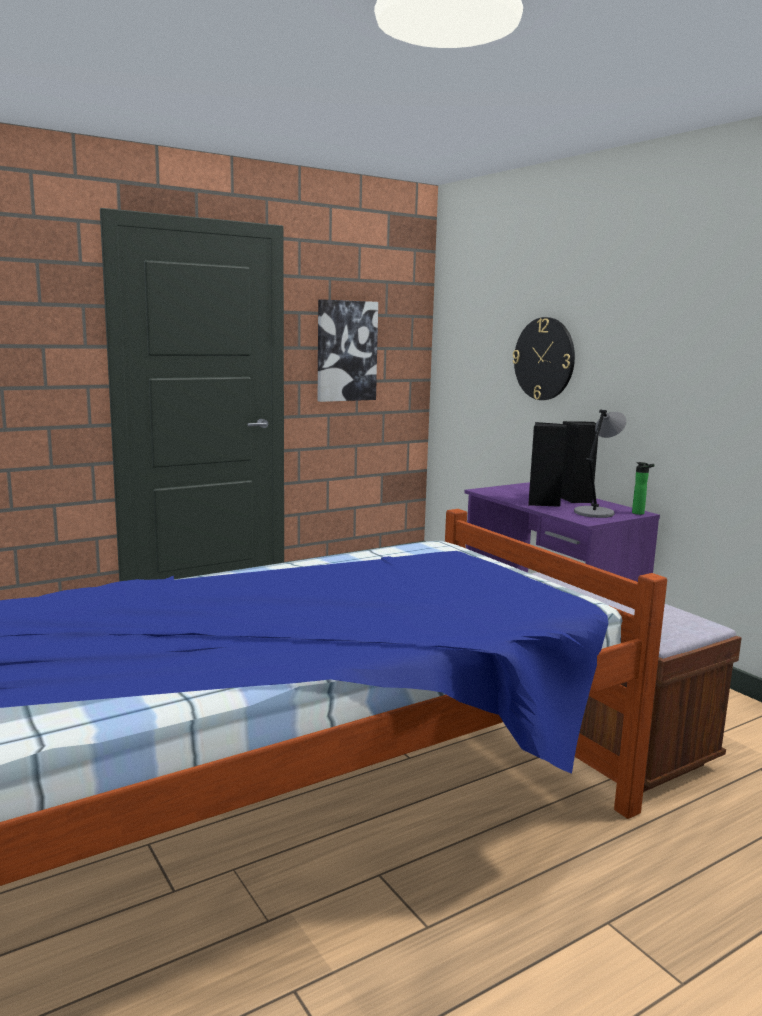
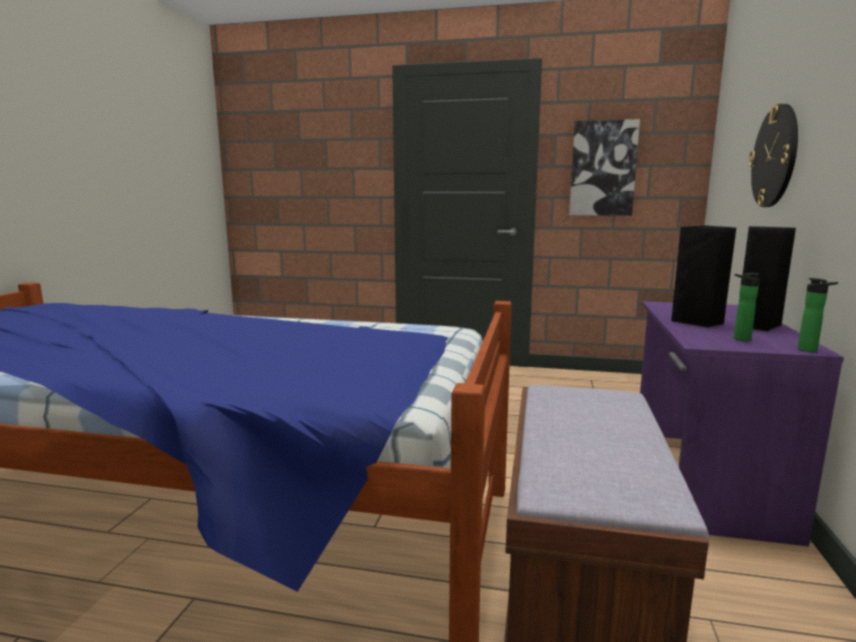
camera: 45 degrees right, 0 degrees up
(595, 512) = (739, 339): grey table lamp -> bottle

